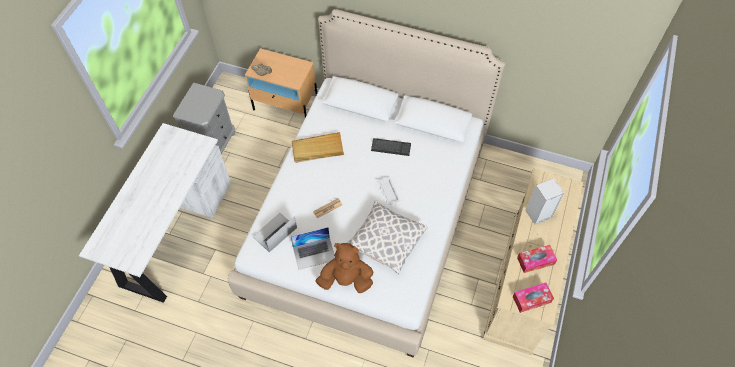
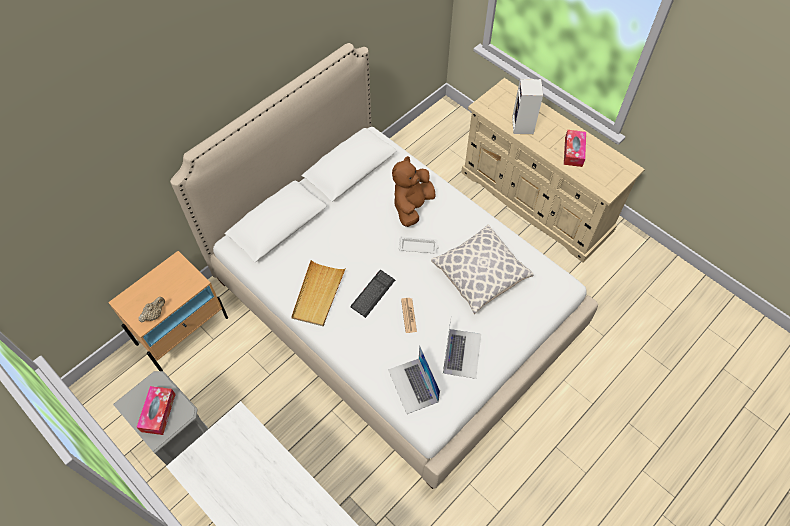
camera: 65 degrees left, 0 degrees up
(346, 280) = (510, 333): brown plush toy -> brown plush toy (412, 206)
(391, 147) = (360, 220): keyboard -> keyboard (373, 294)
(531, 299) = (613, 173): tissue box -> tissue box (158, 412)

